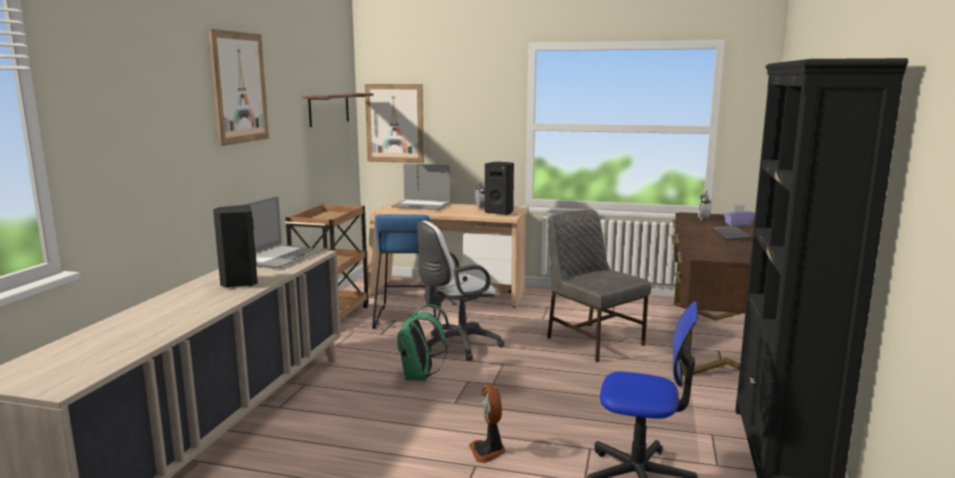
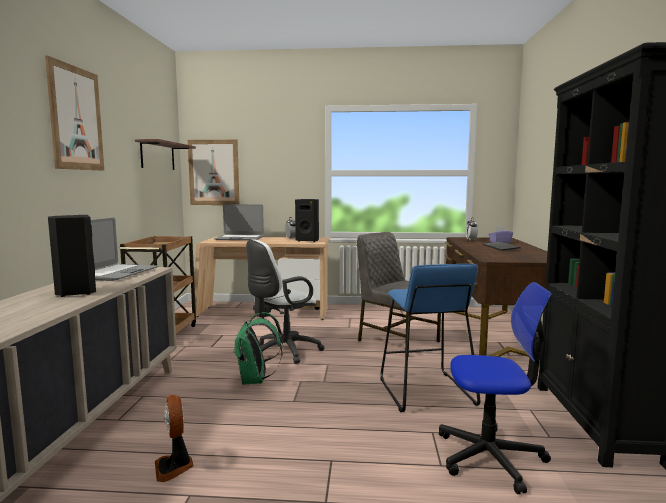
camera: 10 degrees left, 5 degrees down
(407, 318) = (233, 332): blue stool -> blue stool (425, 391)
(488, 451) = (339, 444): fan -> fan (174, 467)

